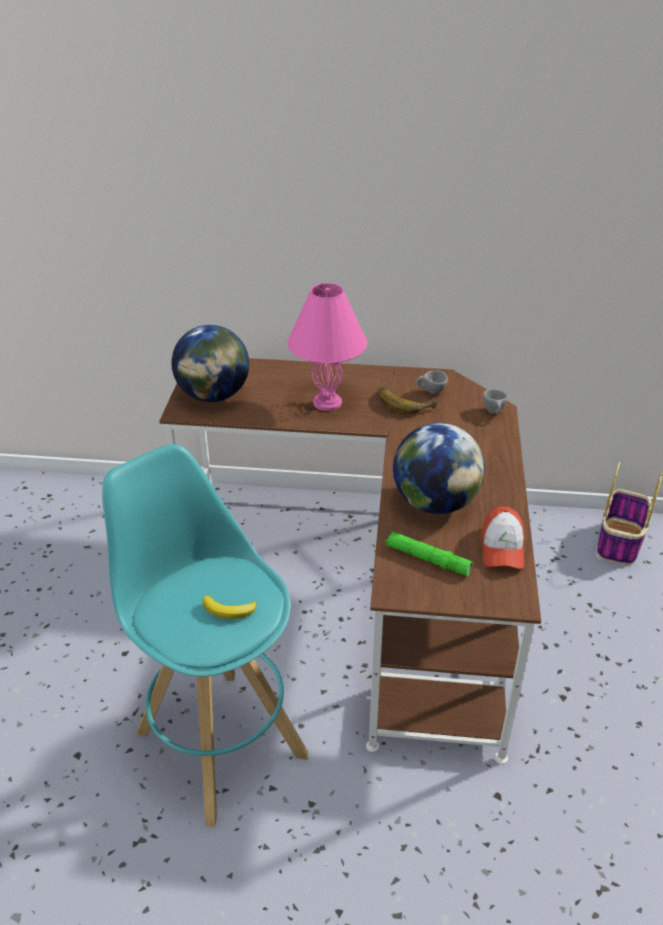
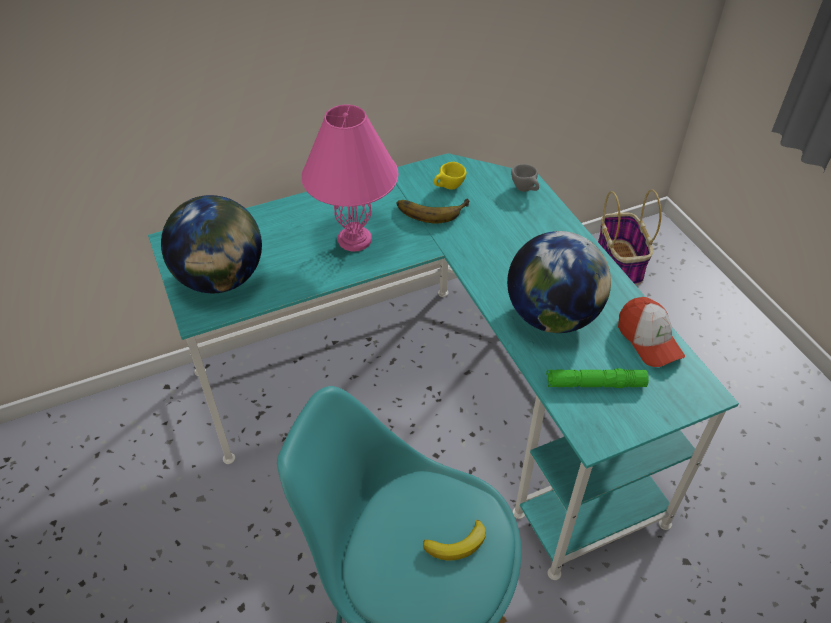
camera: 30 degrees left, 10 degrees up
(371, 579) = (435, 398): brown desk -> turquoise desk
(431, 392) = (448, 188): grey cup -> yellow cup

